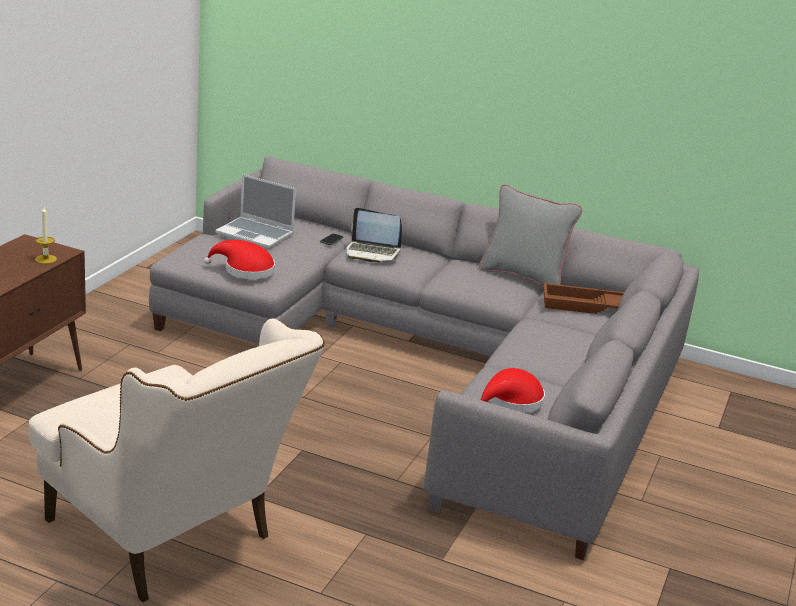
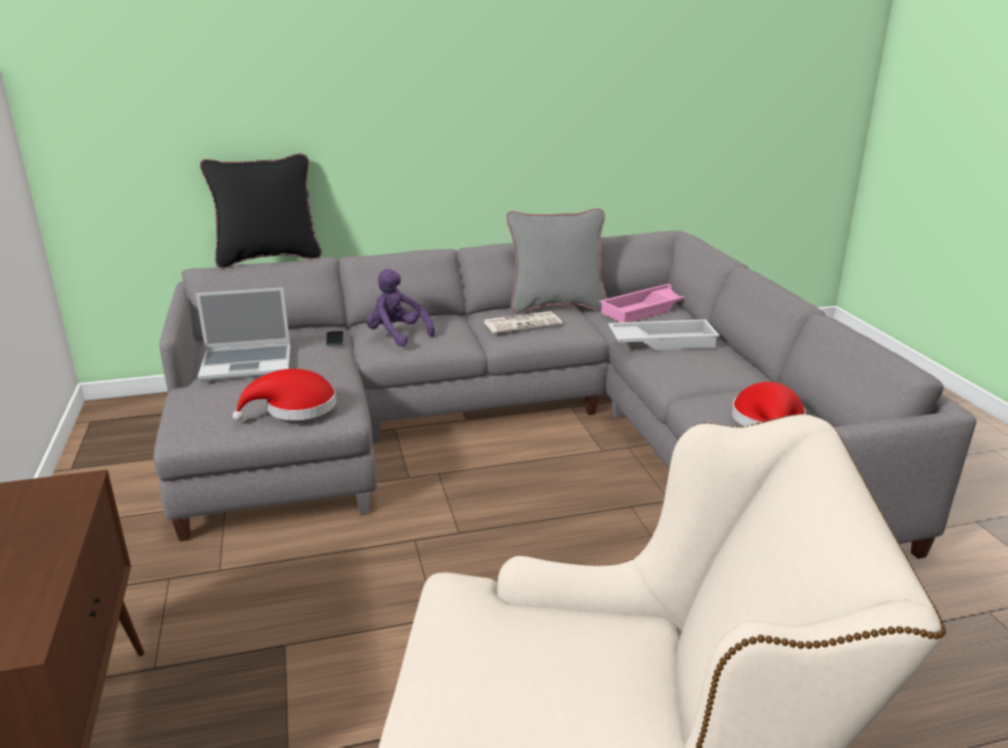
camera: 35 degrees left, 0 degrees up
(45, 259) = (61, 510): candle -> none
(327, 166) = (268, 258): none -> black pillow
(372, 252) = (397, 335): laptop -> purple plush toy
(471, 278) = (523, 323): none -> newspaper
(549, 329) = (662, 341): none -> white tray
(584, 306) = (646, 310): brown tray -> pink tray

